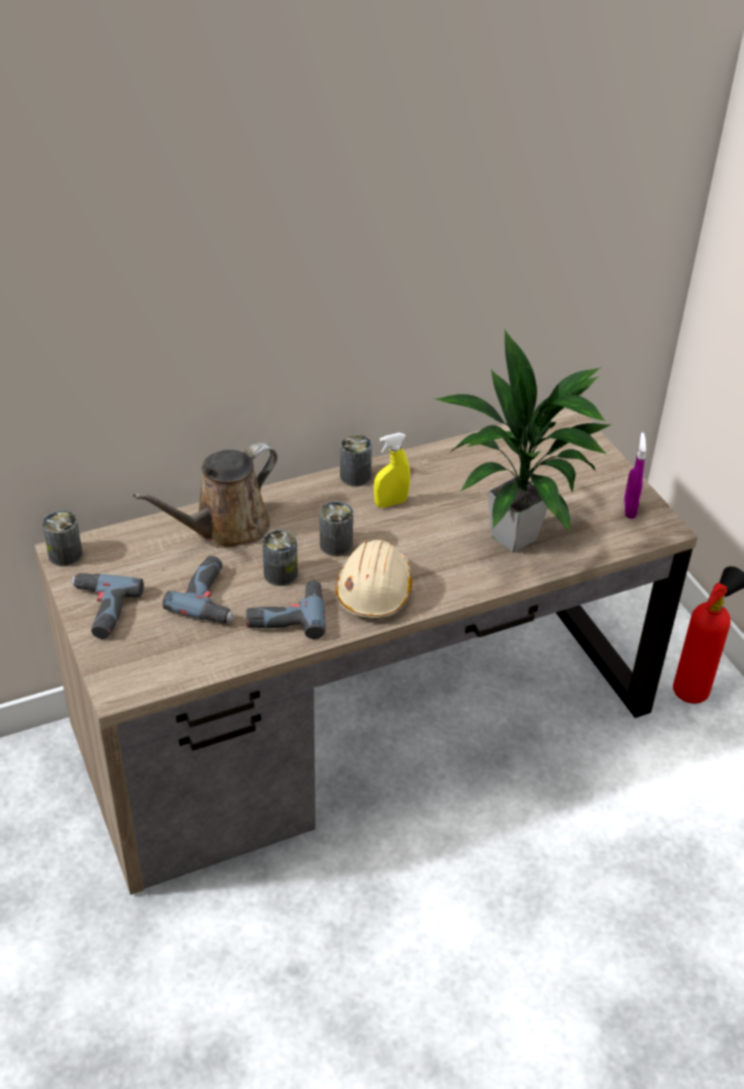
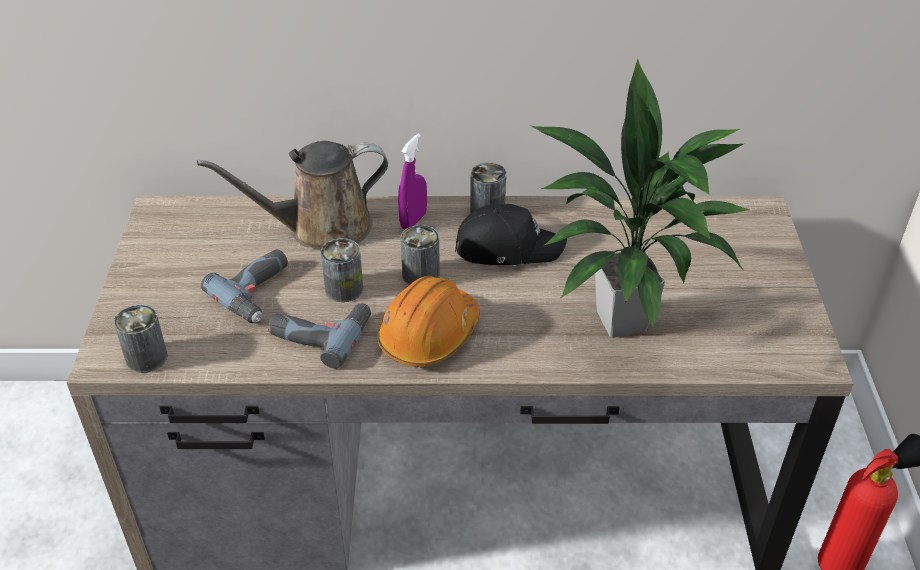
camera: 25 degrees right, 0 degrees up
(65, 555) = (156, 212): can -> can (146, 357)
(99, 610) = (146, 274): power drill -> none
(374, 591) = (429, 335): beige hard hat -> orange hard hat
(391, 503) = (507, 247): yellow spray bottle -> black cap
(629, 509) = (782, 327): purple spray bottle -> purple spray bottle (413, 220)

